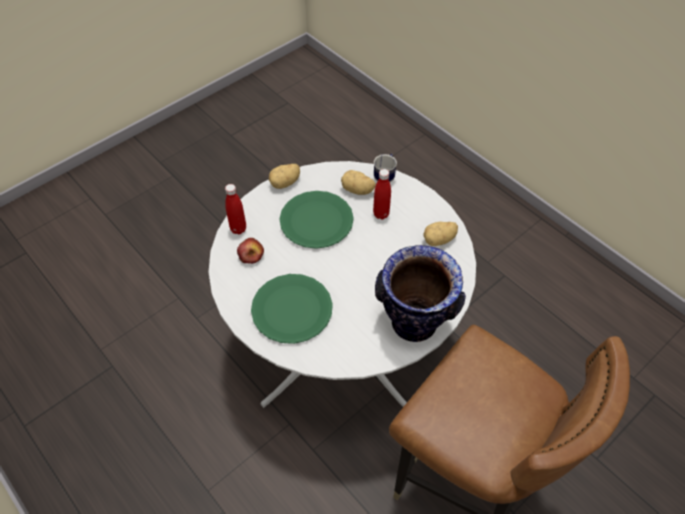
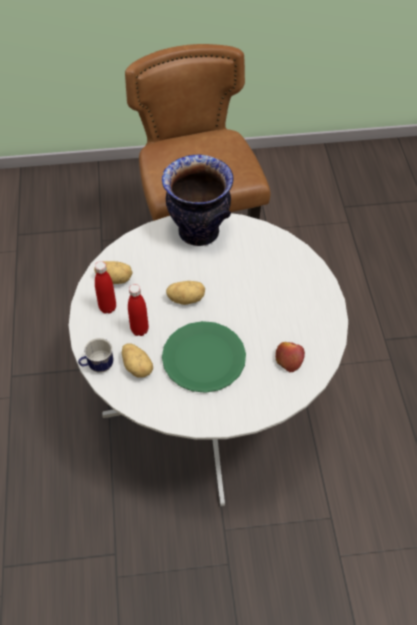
camera: 145 degrees left, 0 degrees up
(238, 229) = (284, 393): red bottle -> red bottle (107, 308)
(285, 183) = (201, 419): potato -> potato (186, 298)
(292, 309) = (284, 292): green plate -> none

